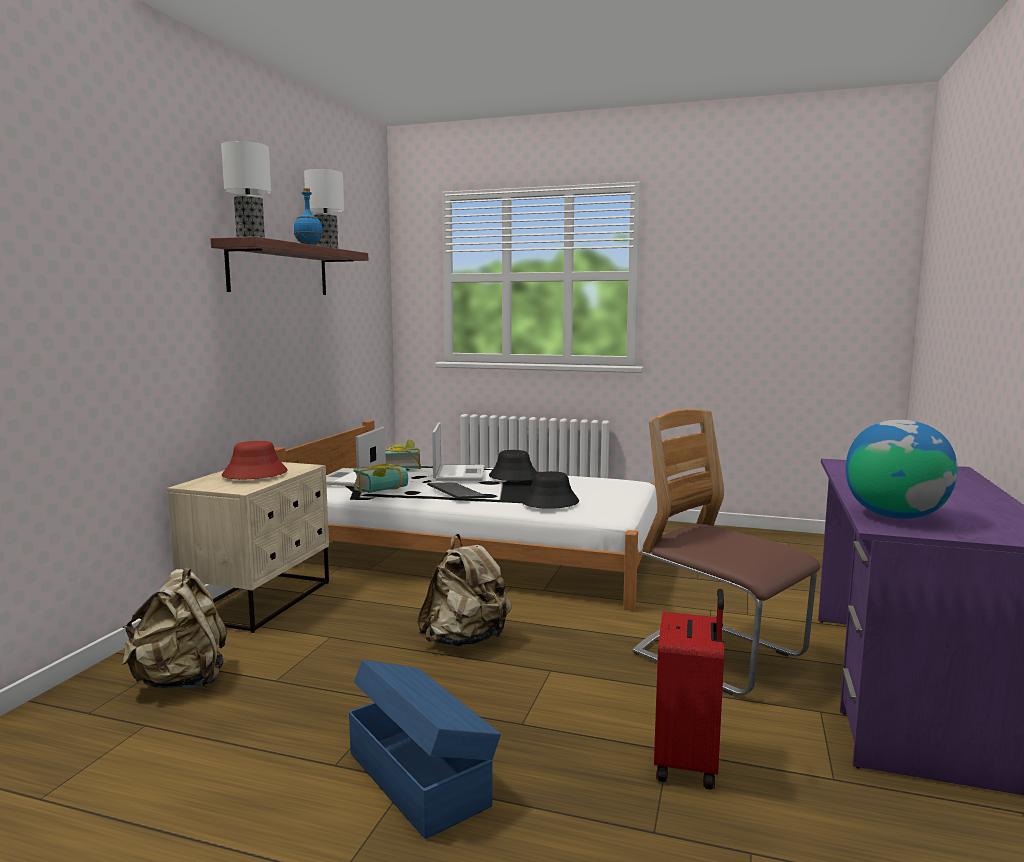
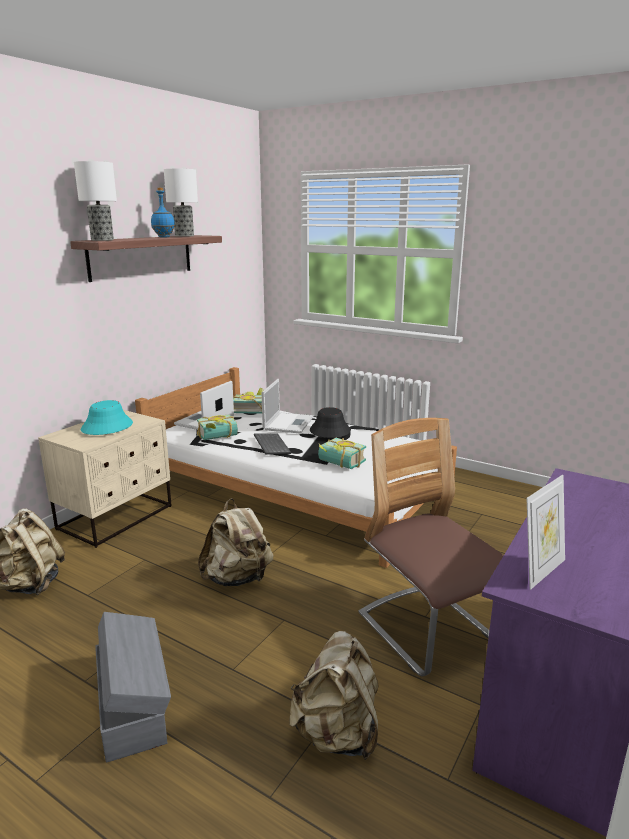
camera: 15 degrees right, 10 degrees up
(254, 474) = (107, 427): red hat -> turquoise hat
(419, 777) = (133, 704): blue storage box -> grey storage box
(550, 502) = (339, 464): black hat -> book
(688, 762) = (337, 734): red suitcase -> beige backpack
(895, 516) = (540, 570): globe -> picture frame

